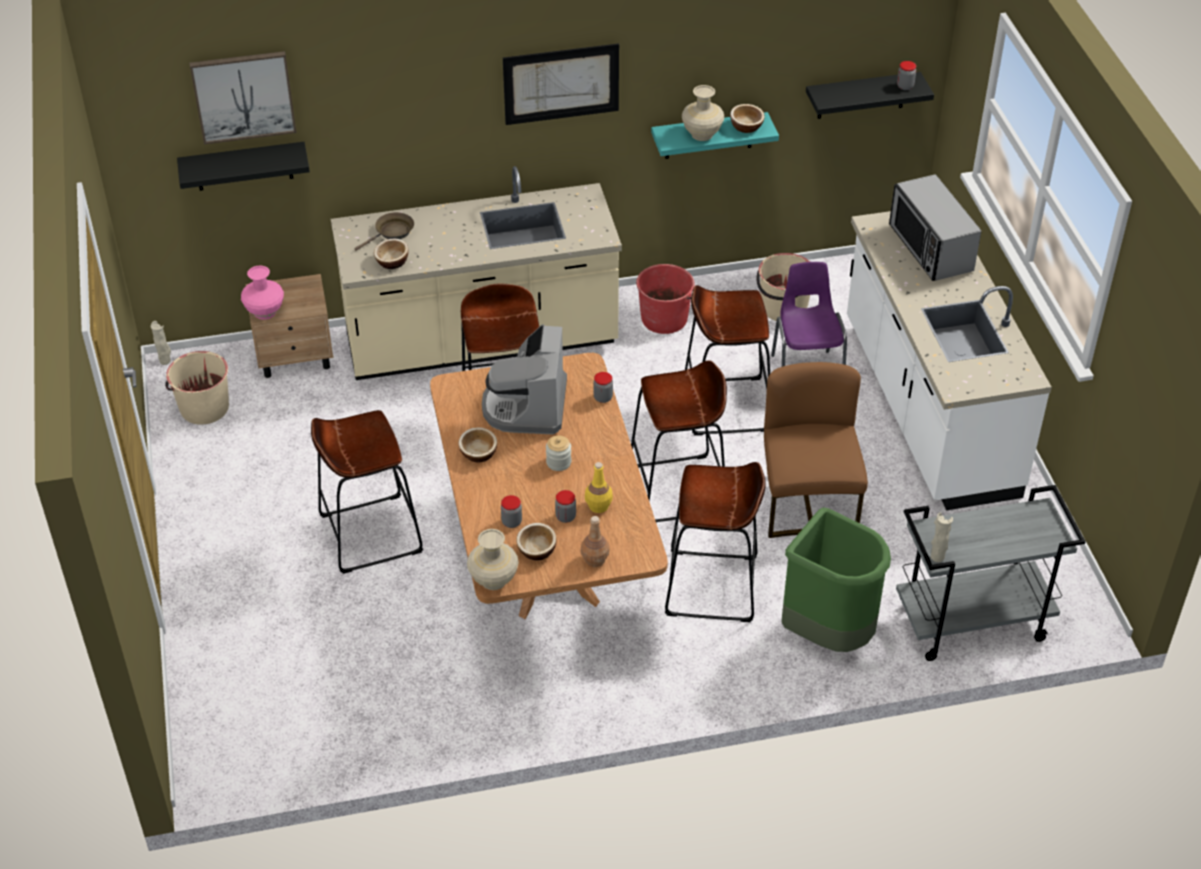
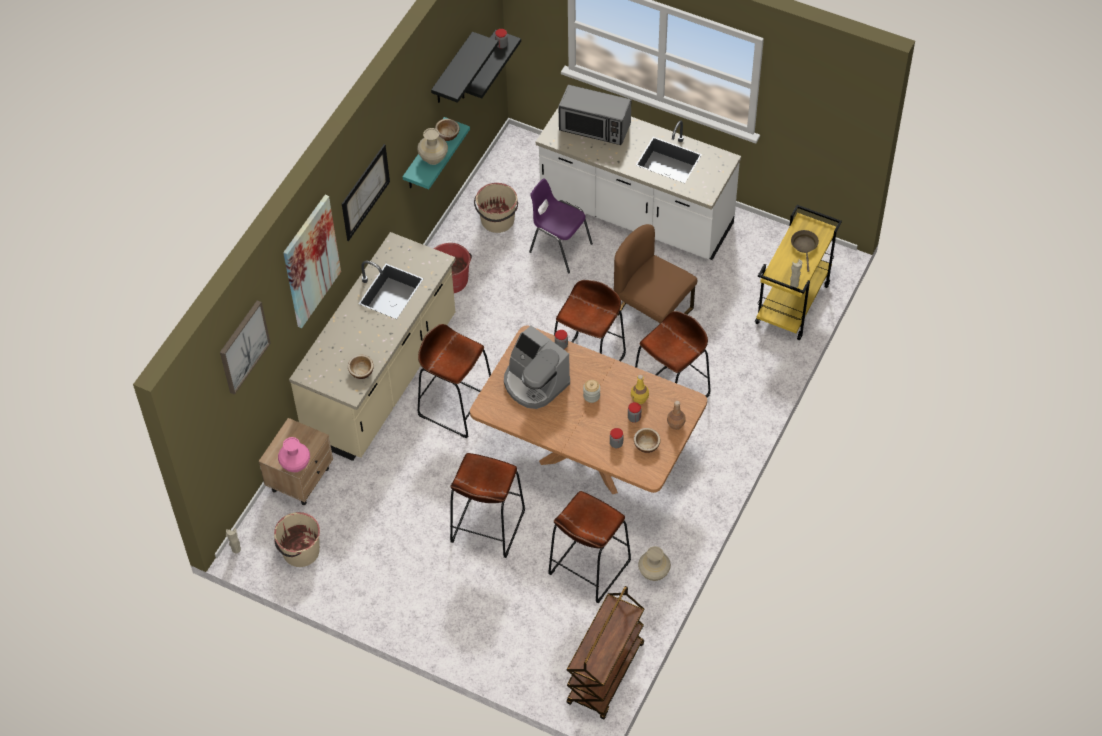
camera: 50 degrees left, 10 degrees up
(243, 166) = (247, 389): black shelf -> black shelf (452, 70)
(256, 760) = (606, 674): none -> brown cart
(392, 232) = (334, 356): brown frying pan -> brown frying pan (804, 246)
(417, 90) = (311, 261): none -> picture
(478, 453) = (551, 427): bowl -> none
(493, 580) = (650, 477): beige vase -> beige vase (654, 573)
(726, 406) = (547, 299): brown stool -> brown stool (589, 567)
(828, 633) = (746, 368): green trash can -> none
(971, 623) = (792, 305): grey cart -> yellow cart

